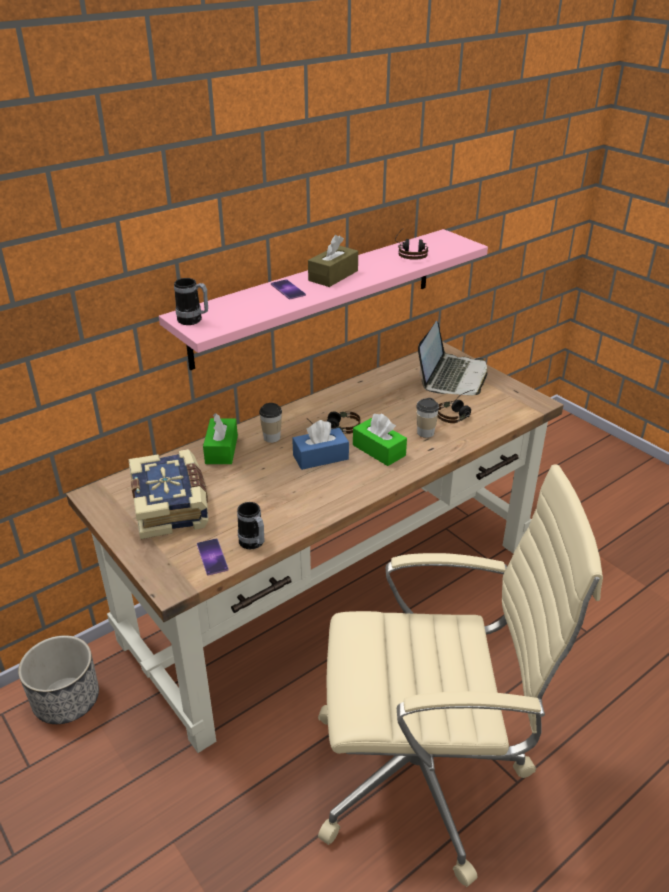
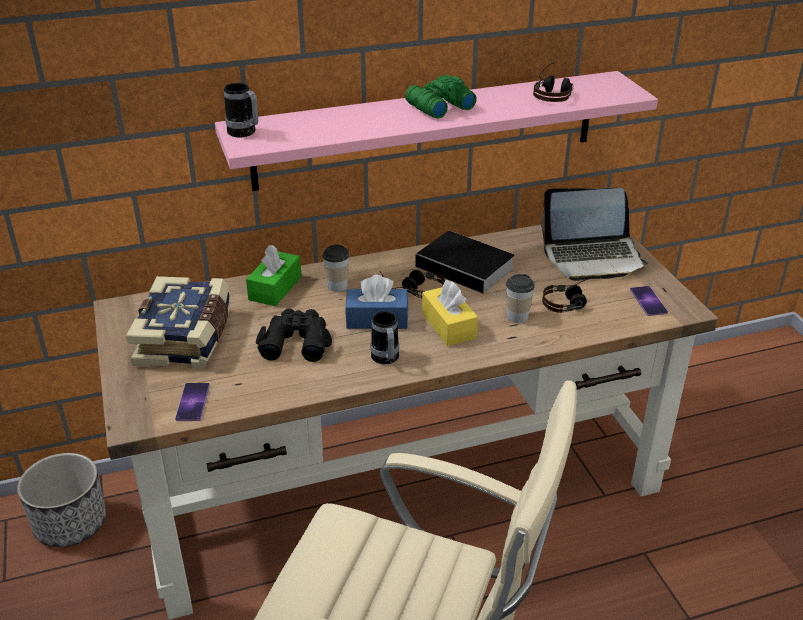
camera: 20 degrees right, 0 degrees up
(254, 544) = (243, 399): mug -> mug (386, 360)
(266, 488) = (296, 341): none -> black binoculars
(288, 289) = (374, 115): phone -> phone (648, 301)
(333, 276) = (438, 107): brown tissue box -> green binoculars
(365, 403) = (467, 268): none -> book
(379, 450) = (448, 326): green tissue box -> yellow tissue box
(452, 377) = (593, 257): laptop -> laptop turned 45 degrees clockwise

